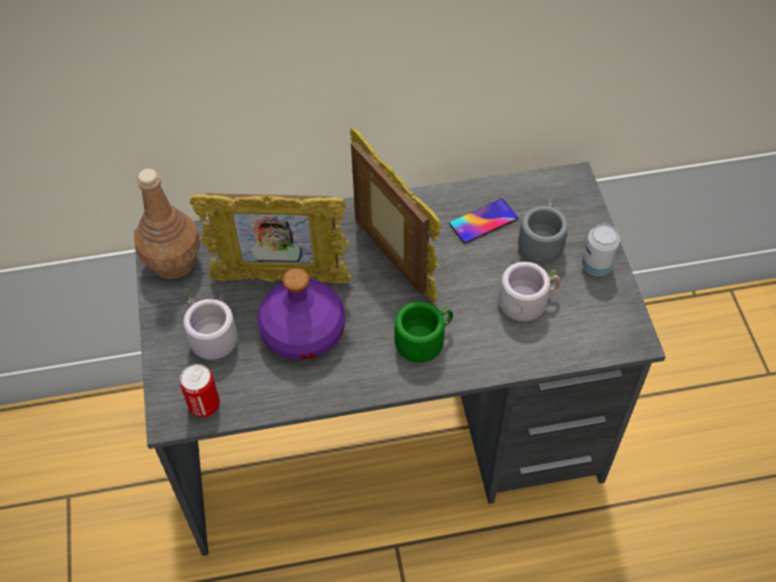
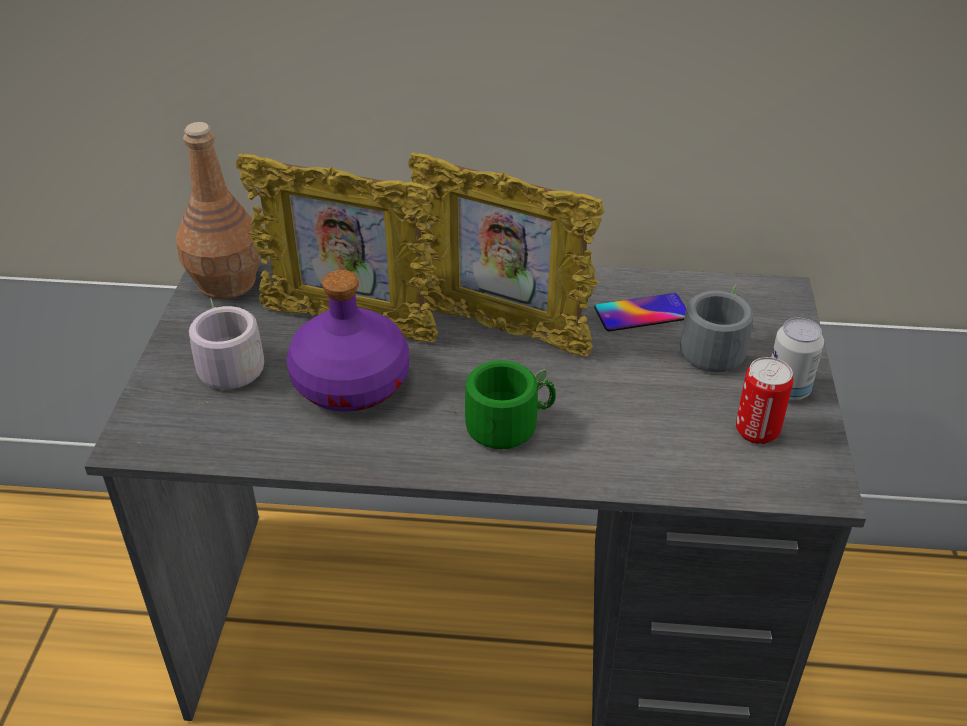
camera: 15 degrees right, 15 degrees down
(204, 405) = (181, 437): can -> can (757, 431)
(392, 259) = (502, 330): picture frame -> picture frame turned 135 degrees clockwise
(526, 300) = (672, 408): grey mug -> none

